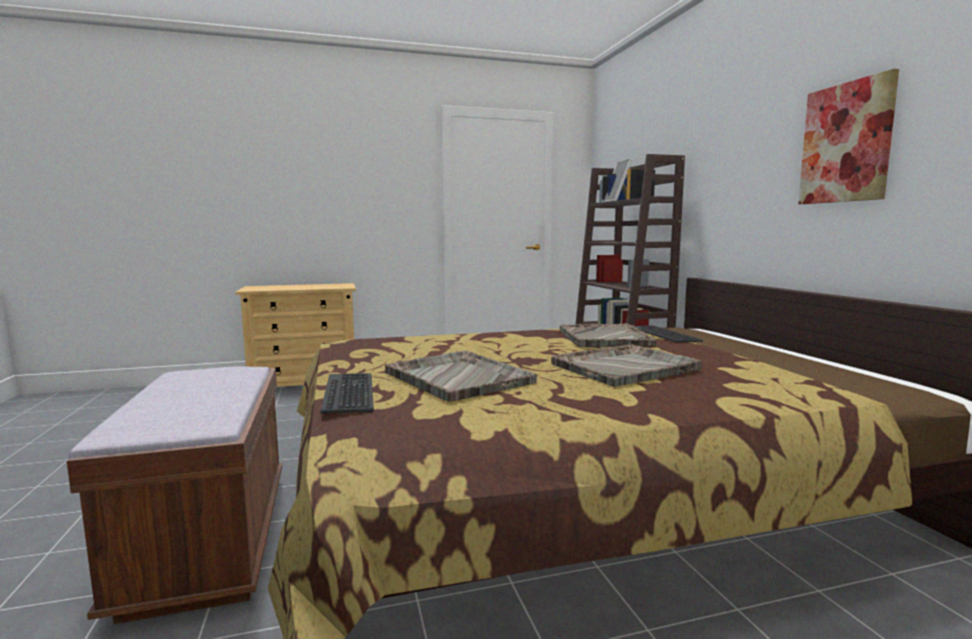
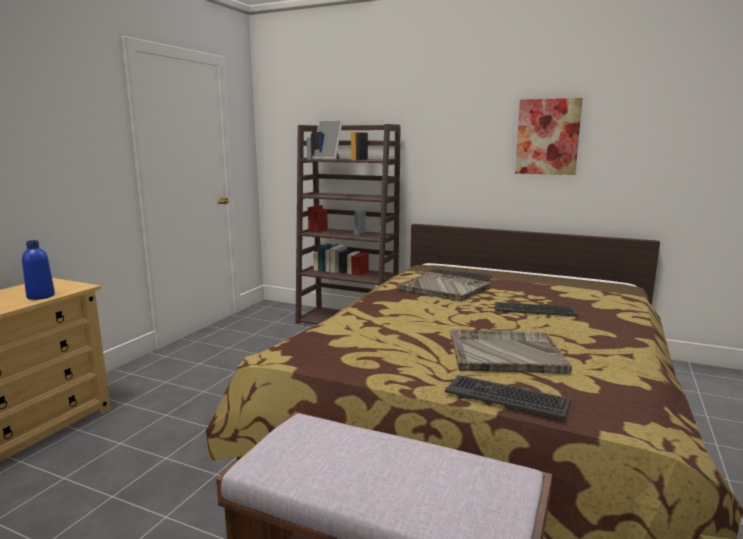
camera: 50 degrees left, 5 degrees up
(316, 287) = (41, 296): none -> blue bottle
(625, 367) = (534, 310): grey tray -> keyboard

